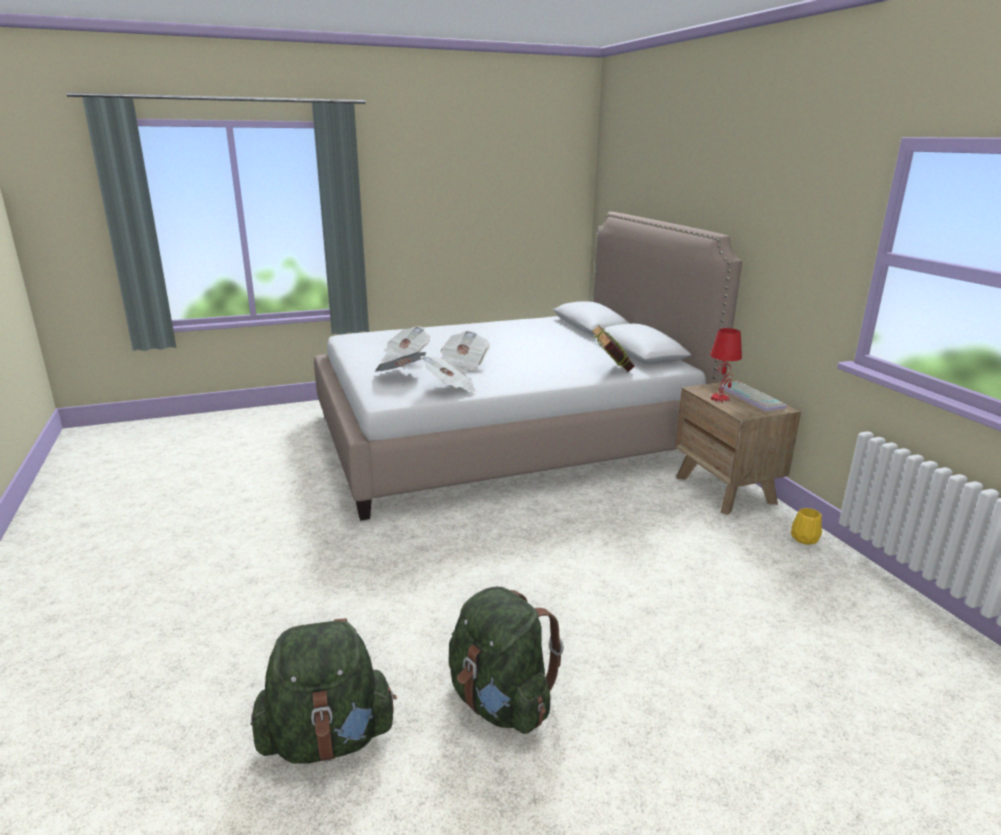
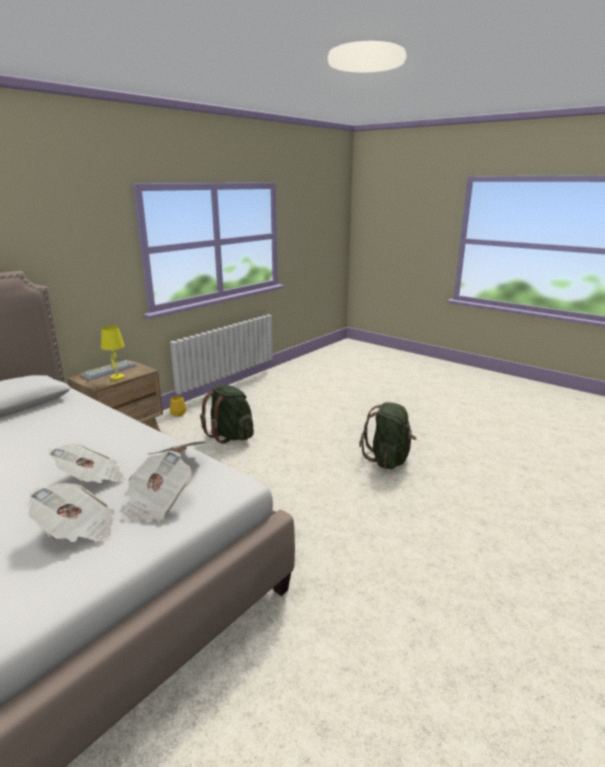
camera: 120 degrees left, 0 degrees up
(328, 739) = (464, 492): green backpack -> green backpack (230, 435)
(611, 369) = (77, 408): book -> none
(720, 398) = (117, 377): red table lamp -> yellow table lamp

